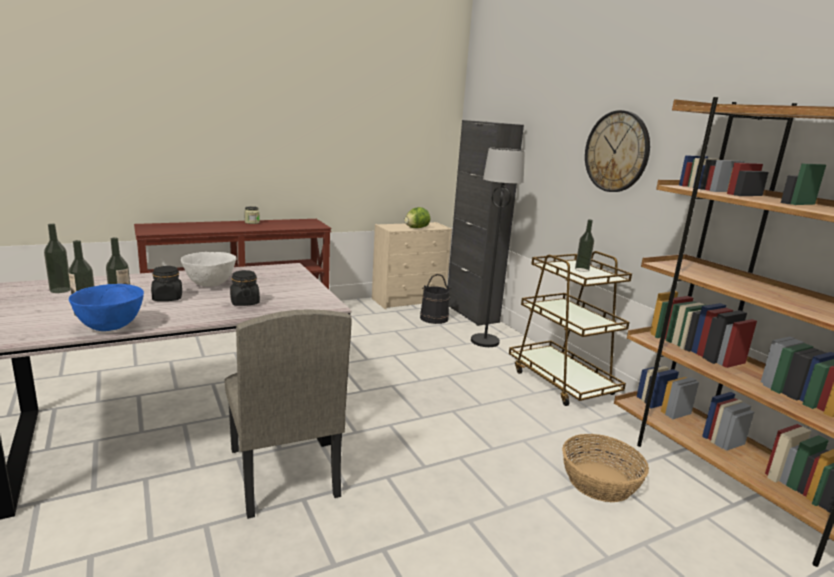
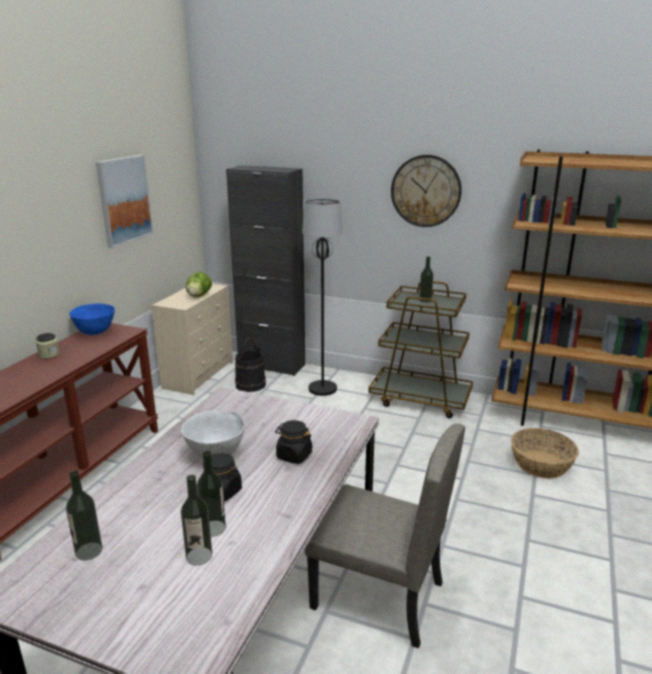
camera: 40 degrees left, 5 degrees up
(110, 327) = (265, 553): blue bowl -> blue bowl (95, 332)
(366, 131) = (124, 200): none -> picture

